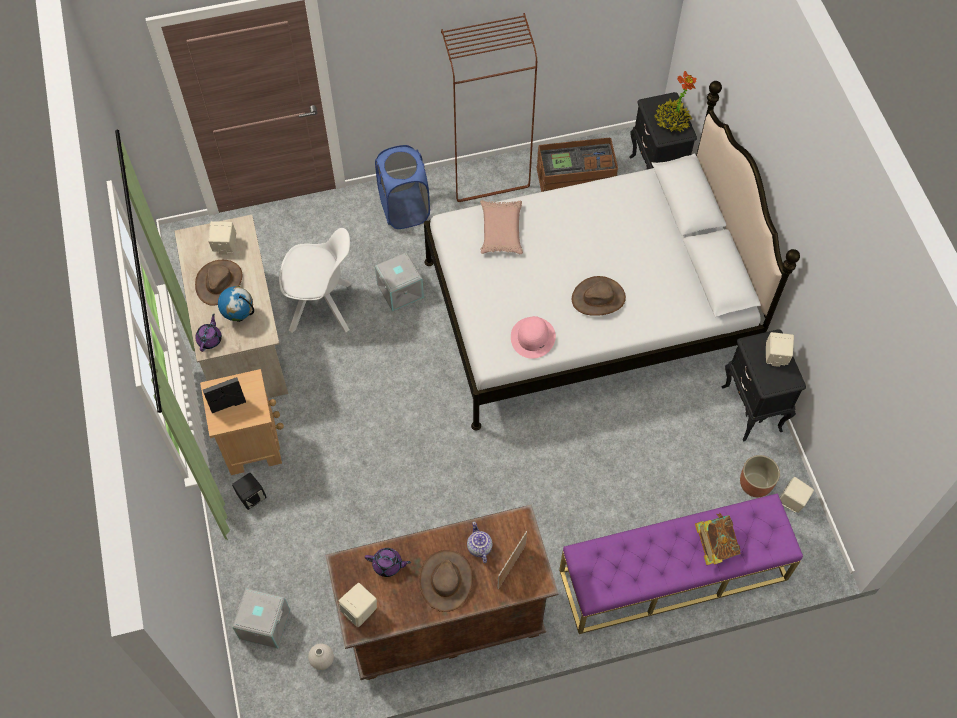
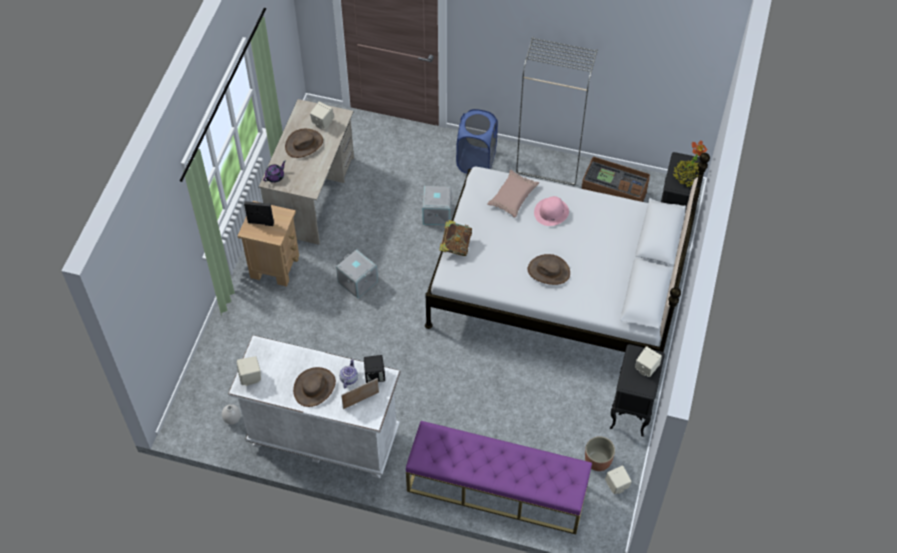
camera: 30 degrees right, 5 degrees down
(239, 316) = (303, 171): globe -> none
(251, 497) = (254, 297): black speaker -> black speaker (375, 376)
(264, 625) = (211, 379): grey storage box -> grey storage box (357, 282)
(322, 307) = (377, 200): white chair -> none
(388, 565) = (286, 360): purple teapot -> none
(444, 624) = (323, 438): brown dresser -> white dresser
(488, 178) = (550, 166): brown clothes rack -> grey clothes rack
(533, 337) = (485, 275): pink hat -> pink hat (551, 212)
(714, 545) = (522, 471): book -> book (455, 246)

